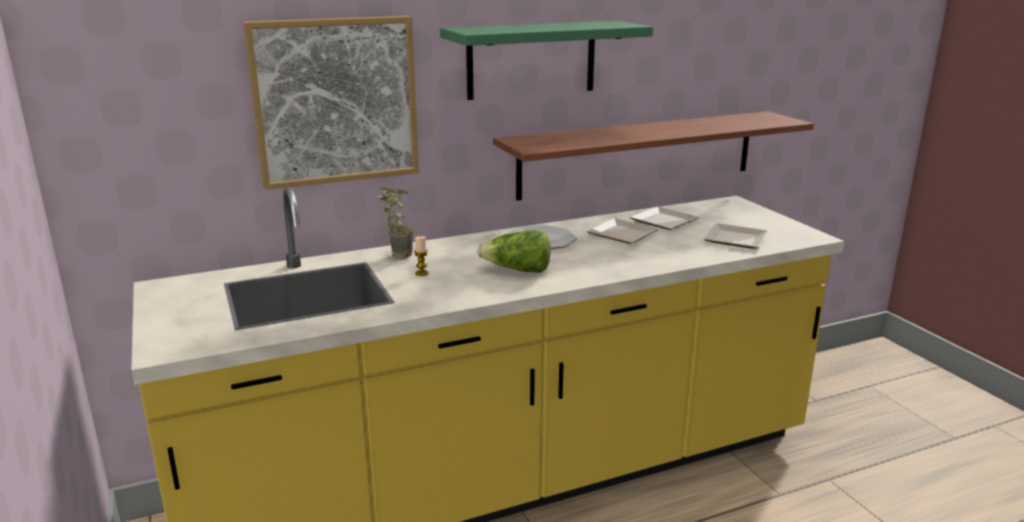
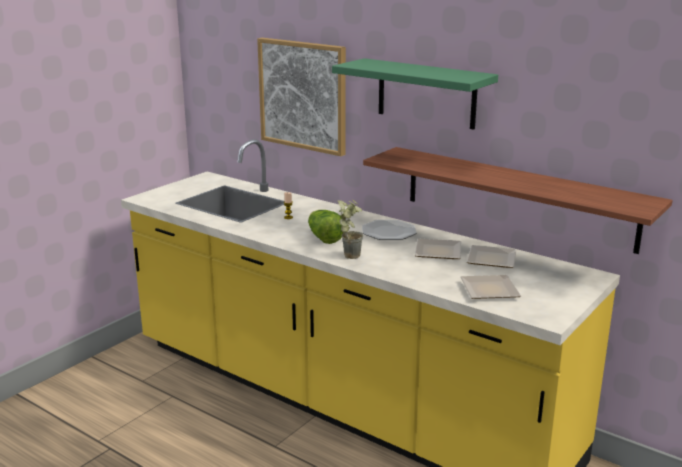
camera: 60 degrees right, 0 degrees up
(396, 255) = (308, 205): potted plant -> potted plant (350, 254)

